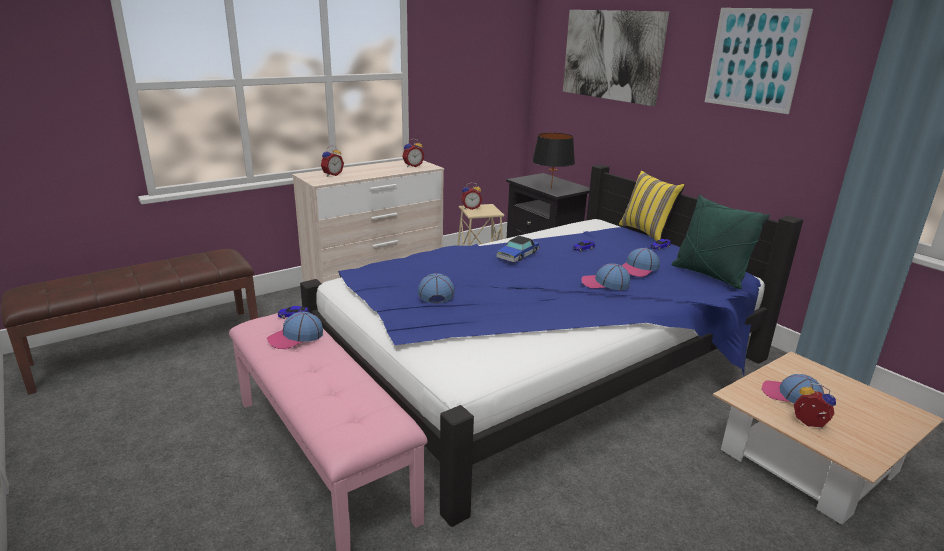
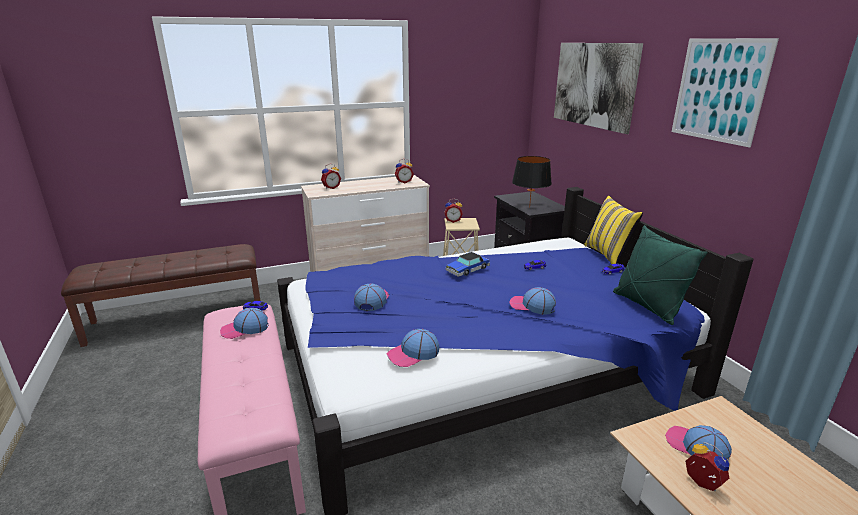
camera: 15 degrees right, 0 degrees up
(638, 269) = (575, 293): cap -> cap (413, 354)

